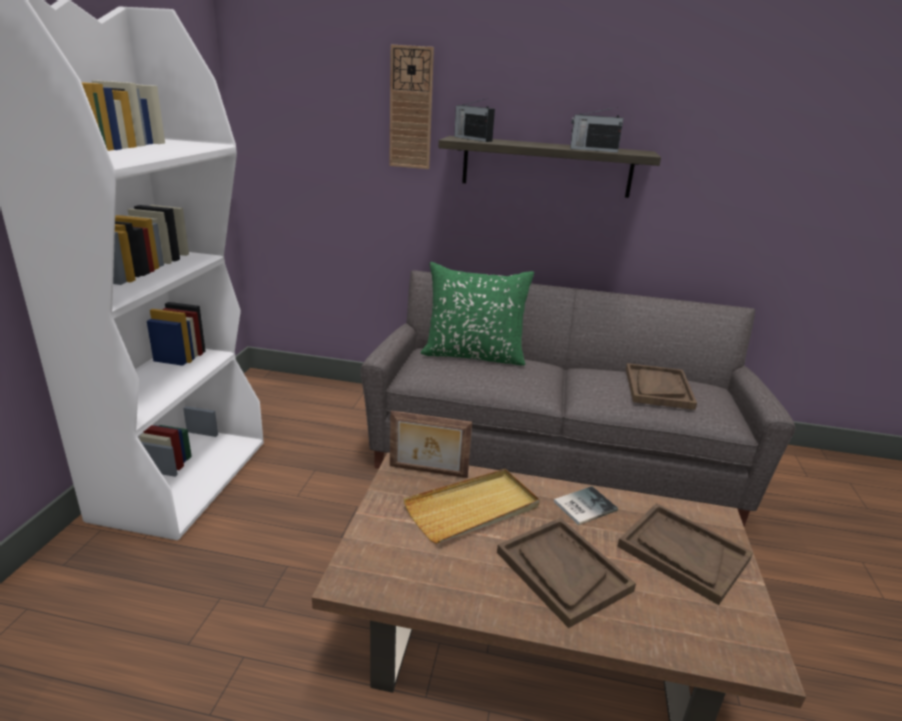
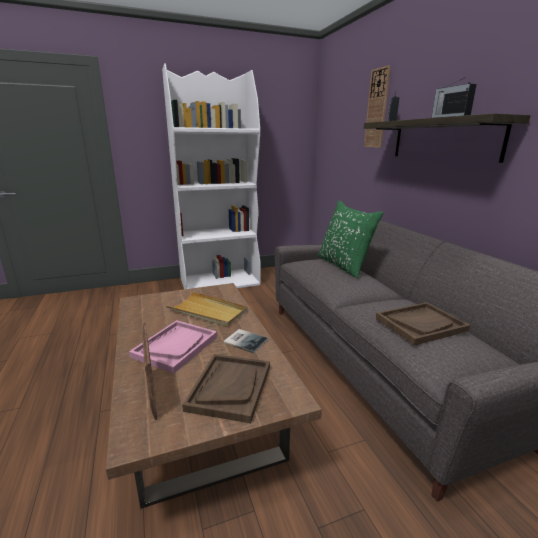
camera: 60 degrees right, 5 degrees down
(428, 472) = (227, 294): picture frame -> picture frame (152, 393)
(562, 571) = (175, 346): brown tray -> pink tray

